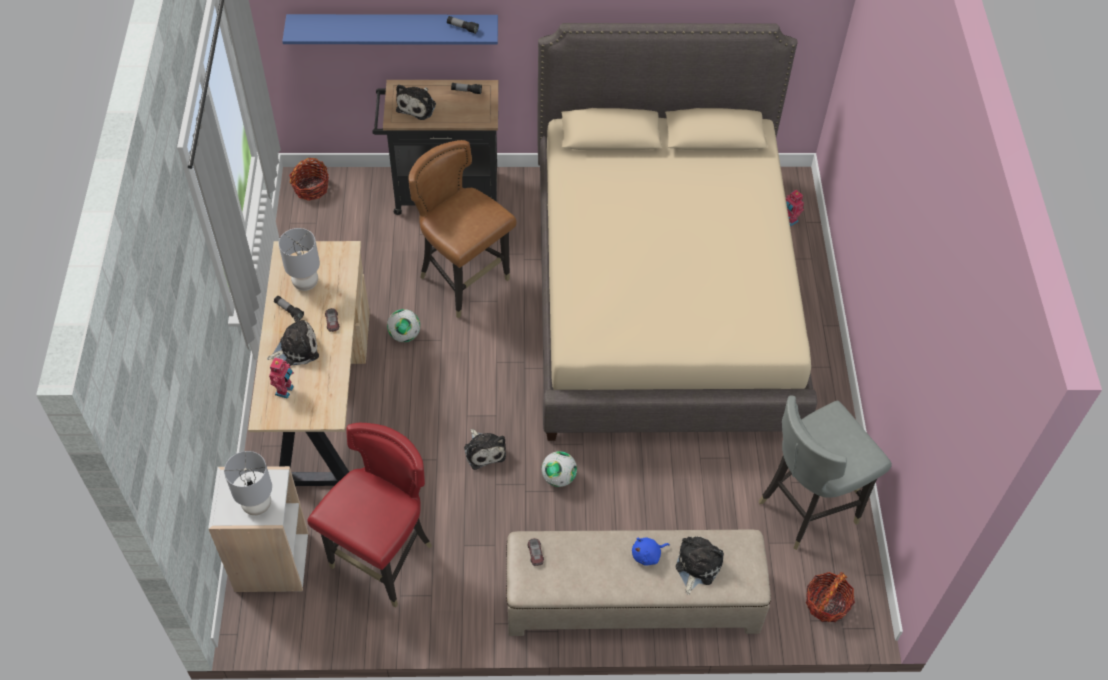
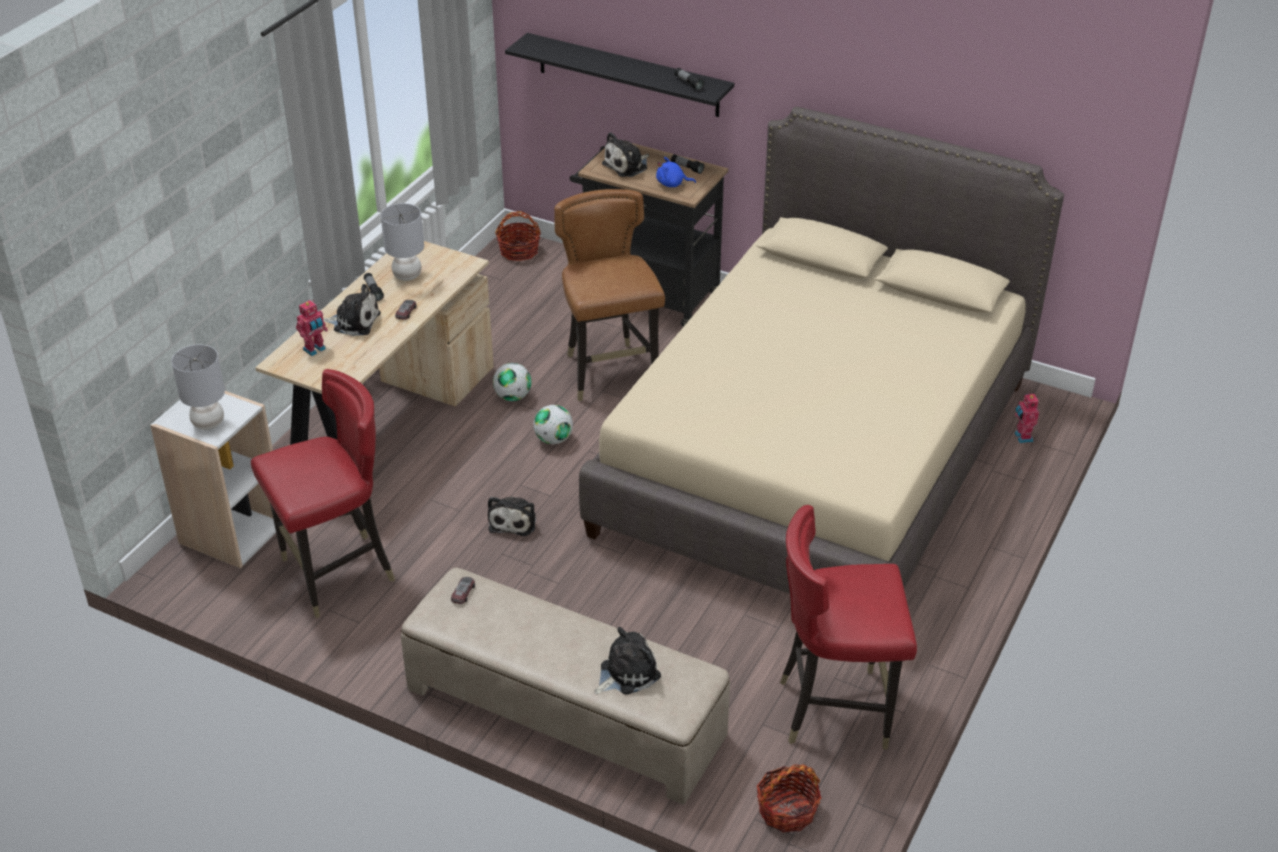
camera: 30 degrees right, 15 degrees down
(393, 28) = (628, 75): blue shelf -> black shelf
(559, 477) = (573, 573): football -> football (553, 439)
(648, 555) = (580, 641): blue plush toy -> blue plush toy (672, 184)
(807, 507) = (835, 709): grey chair -> red chair

